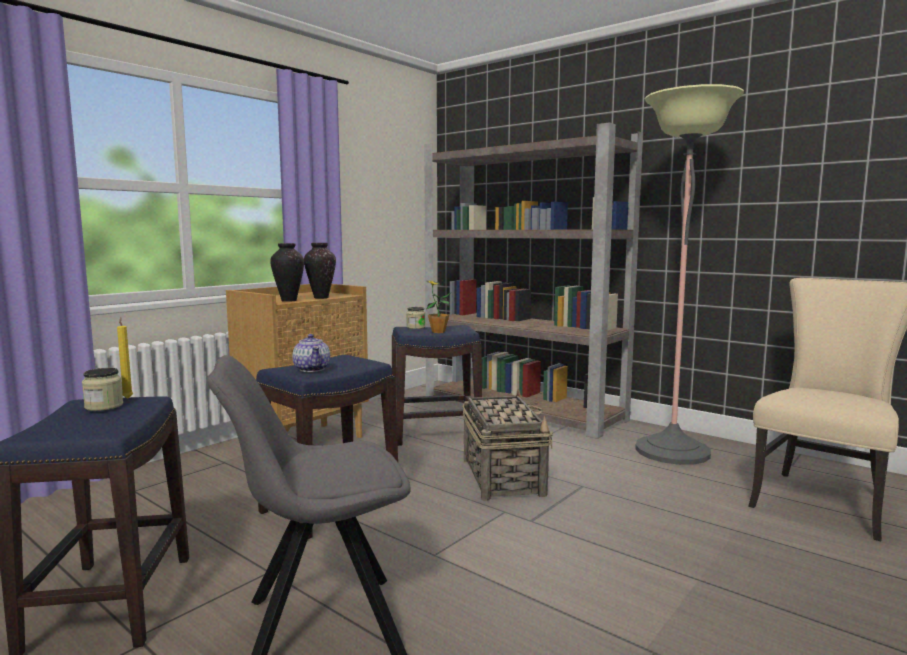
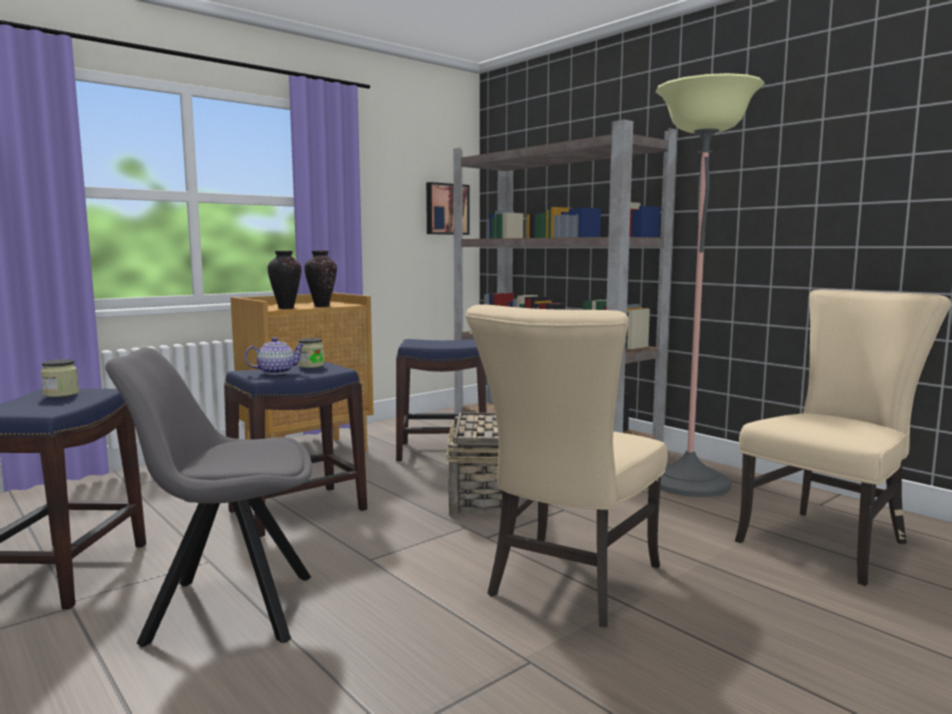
camera: 10 degrees right, 0 degrees up
(128, 398) = (87, 388): yellow candle -> none
(312, 369) = (275, 372): teapot -> teapot turned 105 degrees counterclockwise
(410, 201) = (446, 209): none -> picture
(416, 327) = (424, 340): jar -> jar (311, 365)
(438, 332) = (443, 344): potted plant -> none
(634, 563) = (568, 583): none -> beige chair

